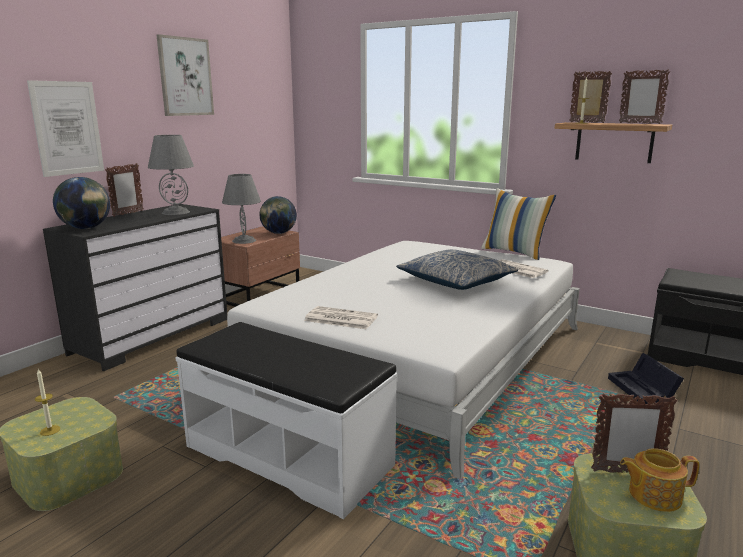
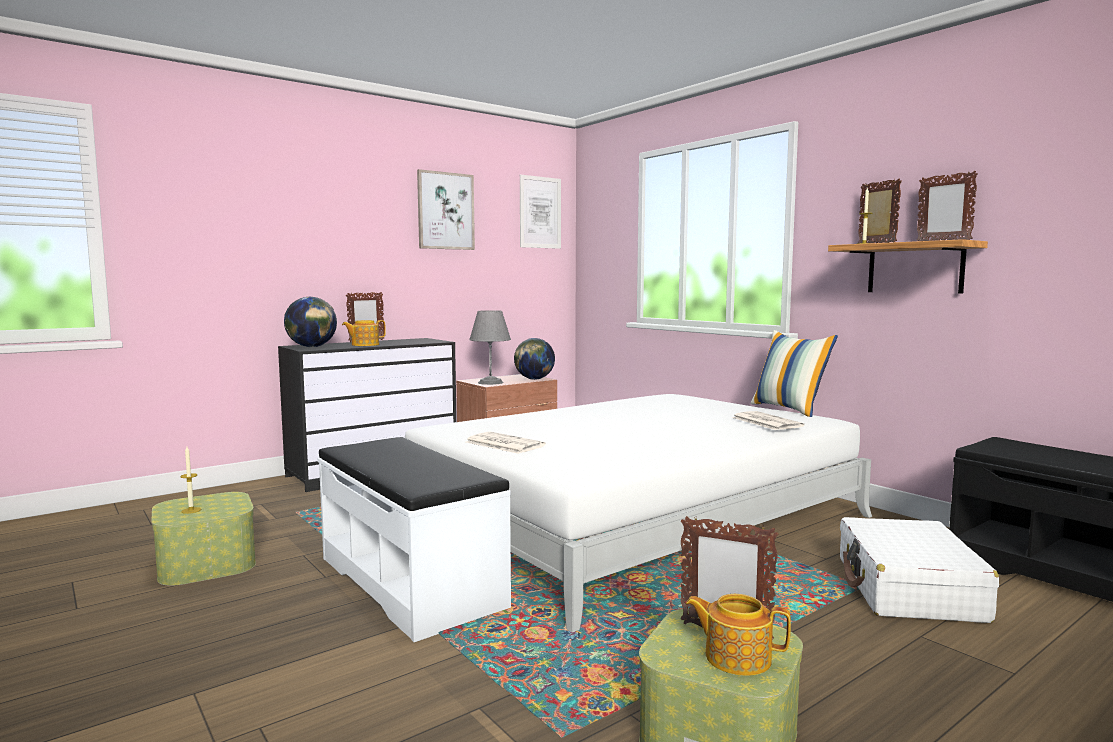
camera: 20 degrees right, 10 degrees down
(67, 128) = (315, 254): picture -> picture (540, 212)
(136, 220) = (364, 345): none -> teapot
(176, 212) = (410, 342): grey table lamp -> none
(455, 281) = (676, 427): pillow -> none
(644, 389) = (908, 589): black storage box -> white suitcase

